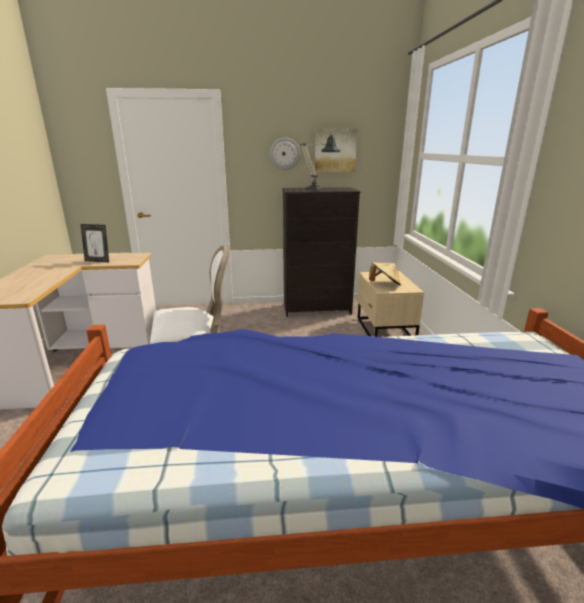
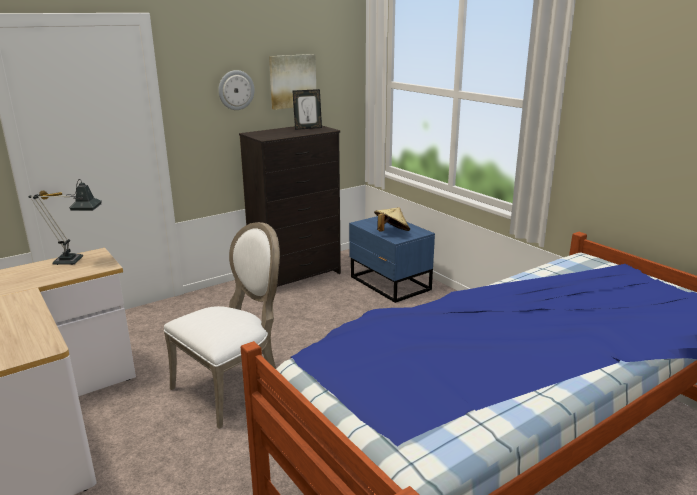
camera: 30 degrees left, 0 degrees up
(98, 261) = (49, 274): picture frame -> picture frame (308, 128)
(317, 189) = (289, 132): table lamp -> table lamp (75, 261)
(384, 331) = (389, 284): beige nightstand -> blue nightstand

